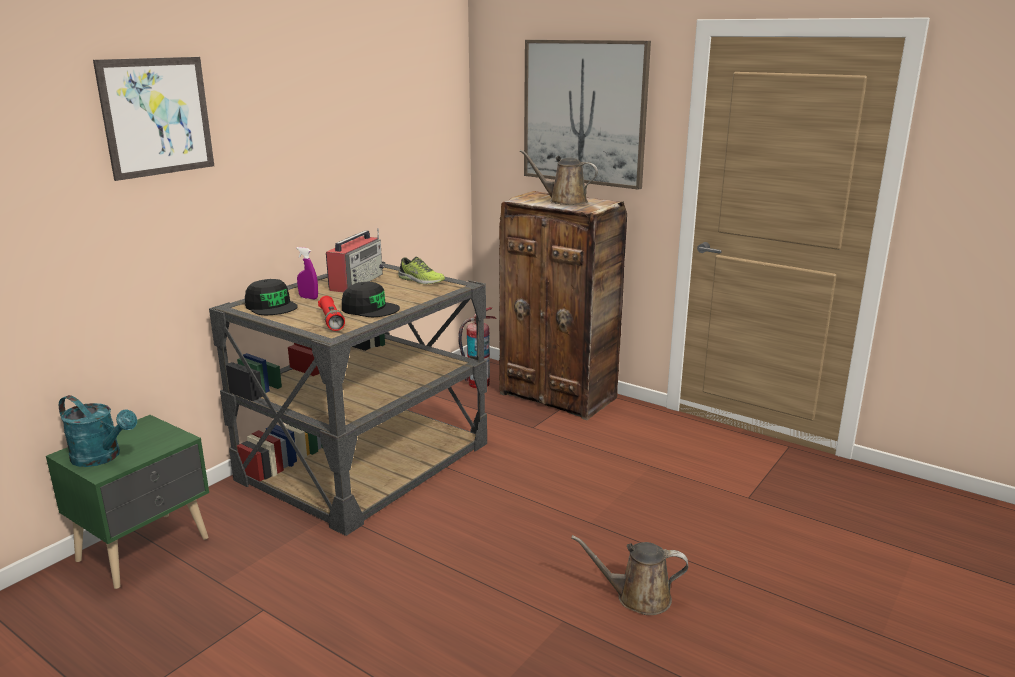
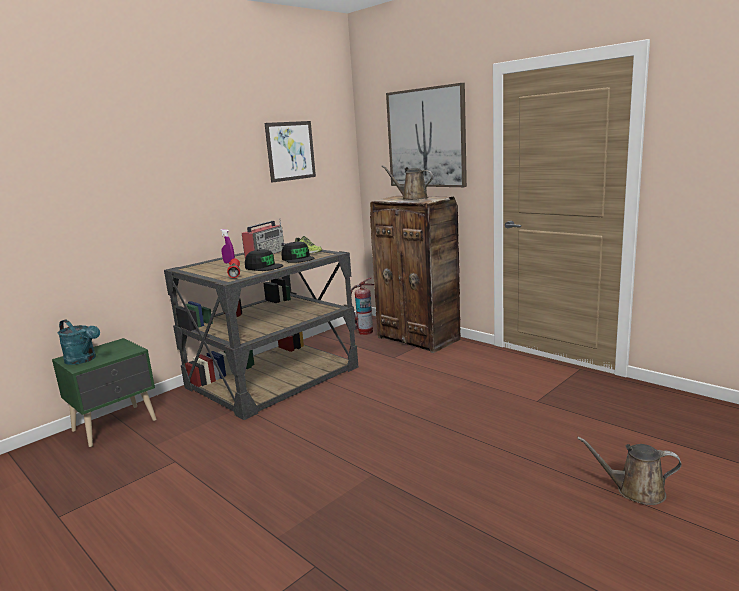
camera: 10 degrees right, 5 degrees down
(157, 116) = (126, 145): picture -> picture (290, 151)
(271, 306) = (202, 267): black cap -> black cap (298, 258)
(638, 597) = (431, 462): brown watering can -> brown watering can (635, 491)

